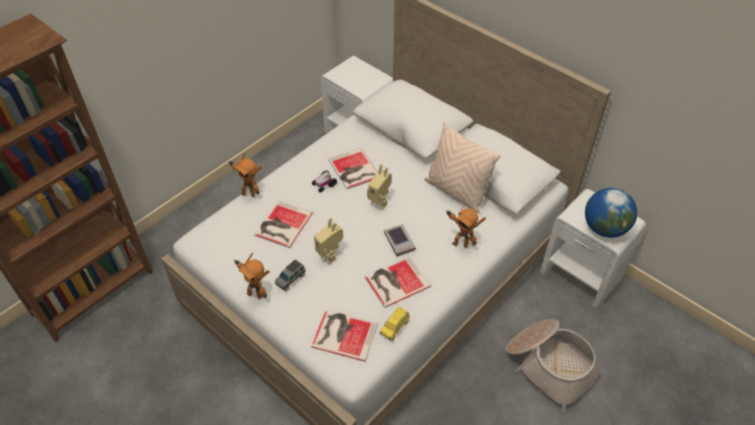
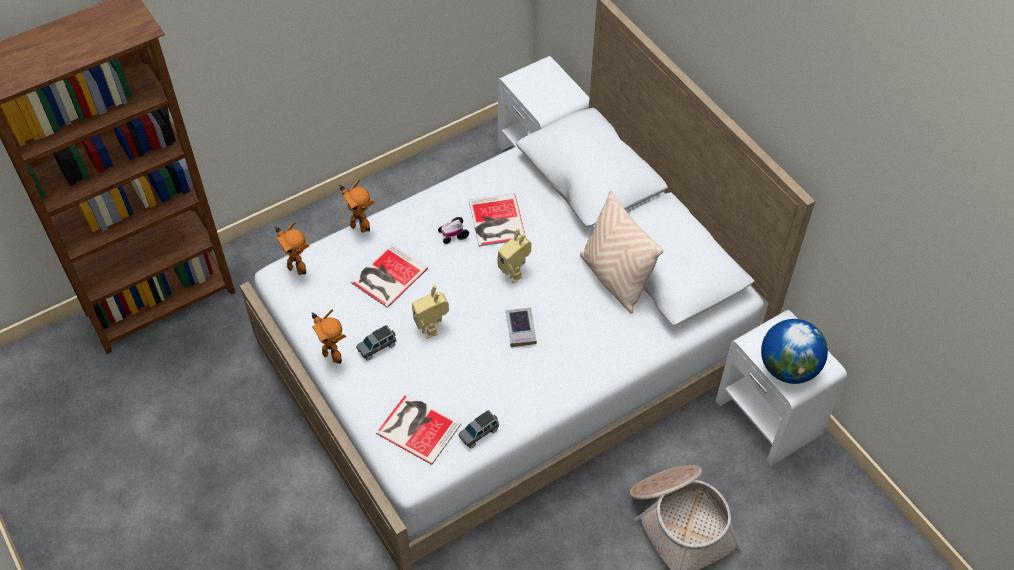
camera: 15 degrees right, 5 degrees up
(394, 327) = (479, 433): yellow toy car -> grey toy car
(395, 281) = (498, 378): book -> none
(460, 243) = (594, 347): toy robot -> toy robot (296, 268)

